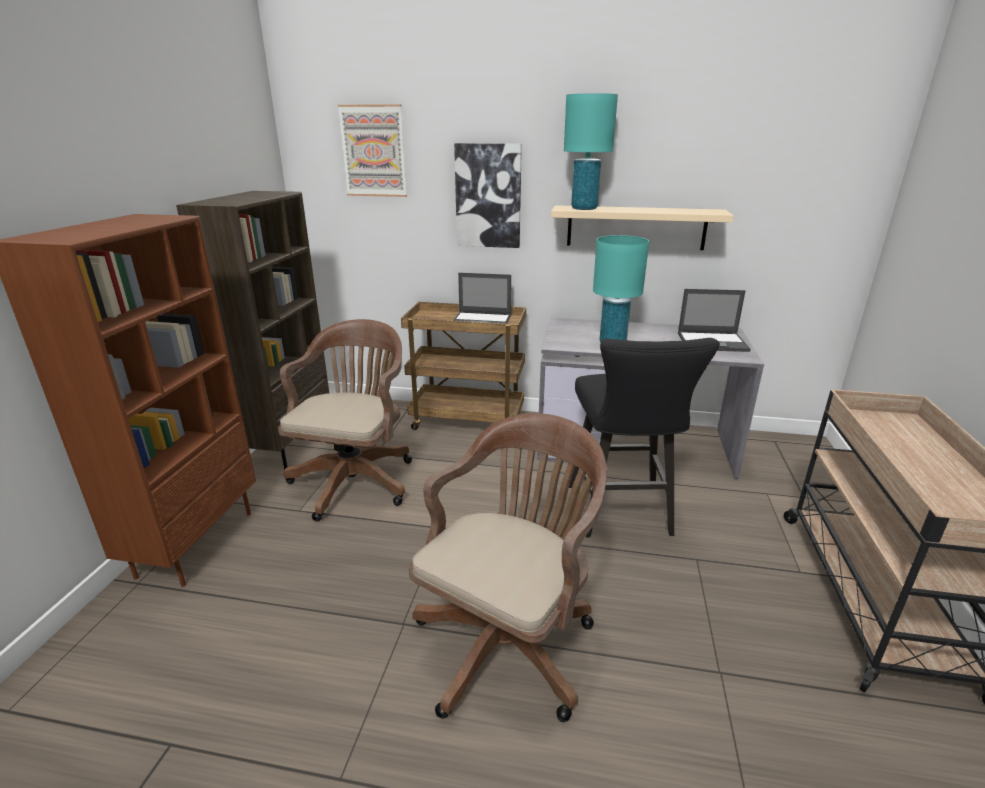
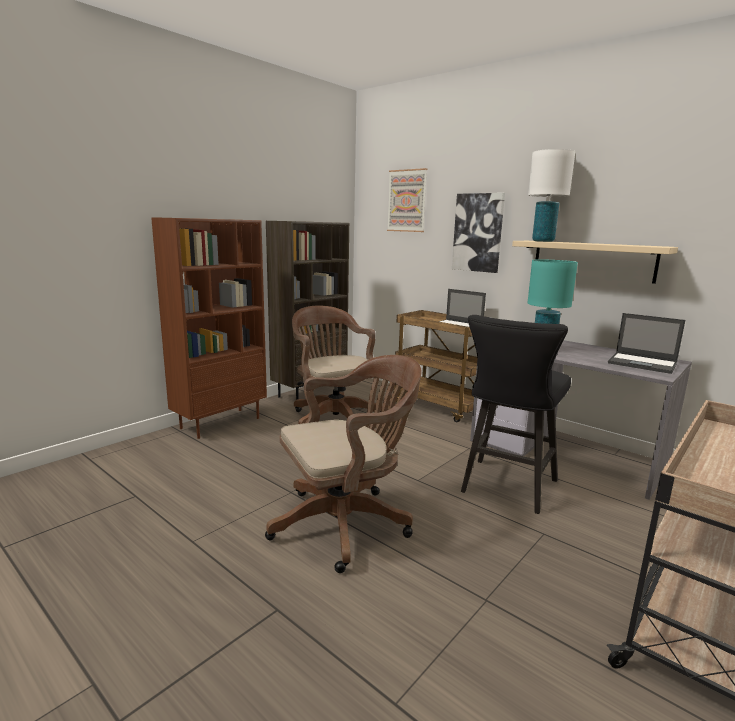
camera: 30 degrees right, 10 degrees down
(356, 478) = (333, 418): brown office chair -> brown office chair turned 75 degrees counterclockwise
(584, 208) = (543, 241): turquoise table lamp -> white table lamp

